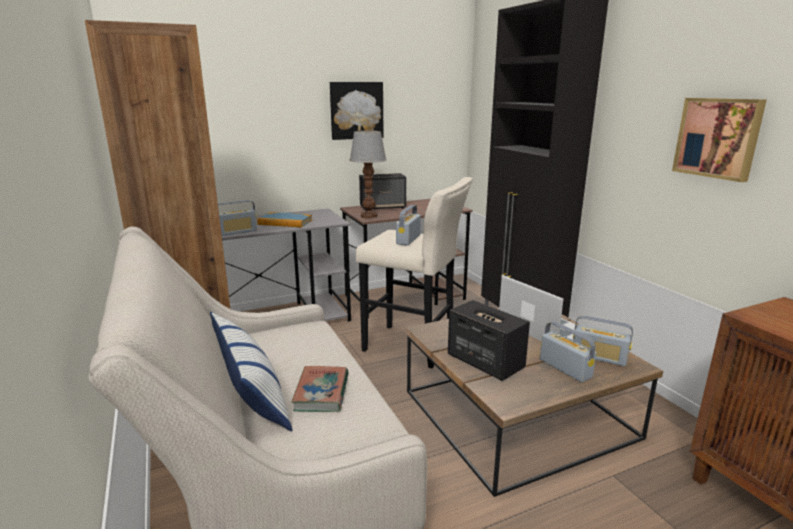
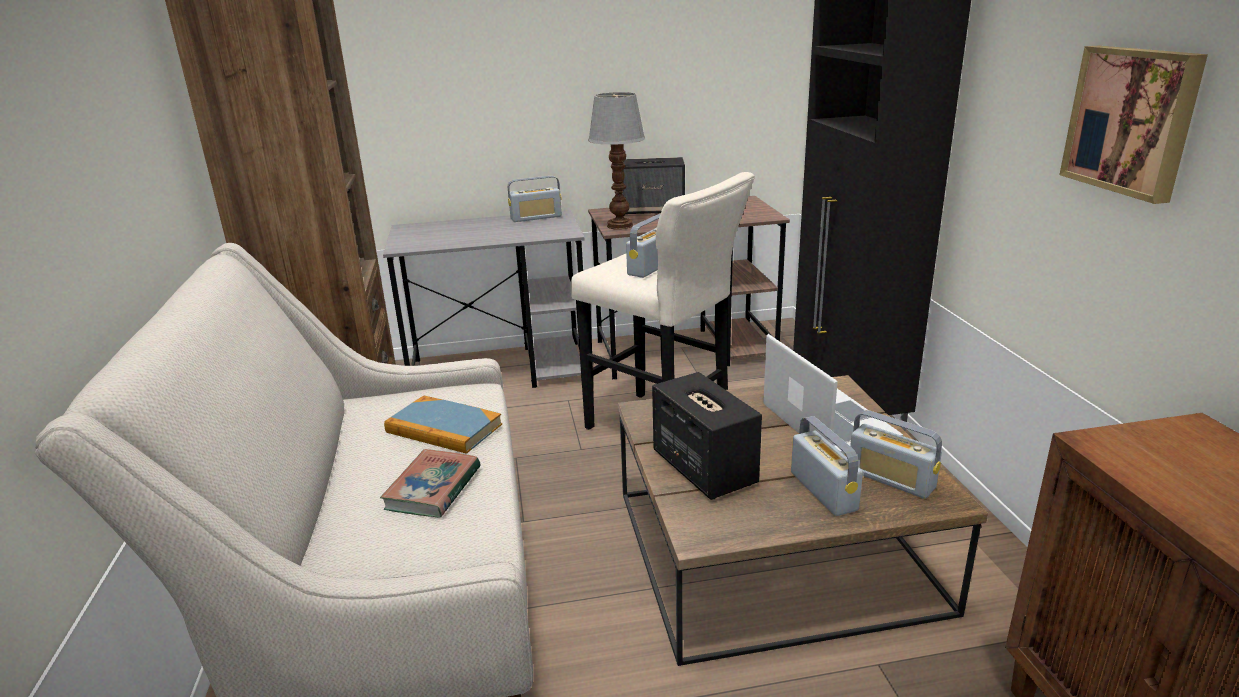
camera: 15 degrees right, 5 degrees up
(237, 232) = (419, 245): radio -> radio (536, 217)
(252, 393) = (347, 479): pillow -> none
(285, 222) = (493, 232): book -> book (444, 429)
(356, 110) = (613, 59): picture -> none

